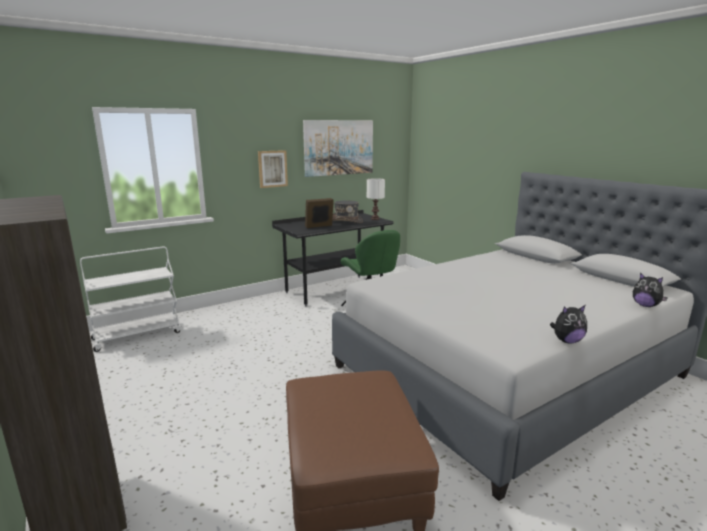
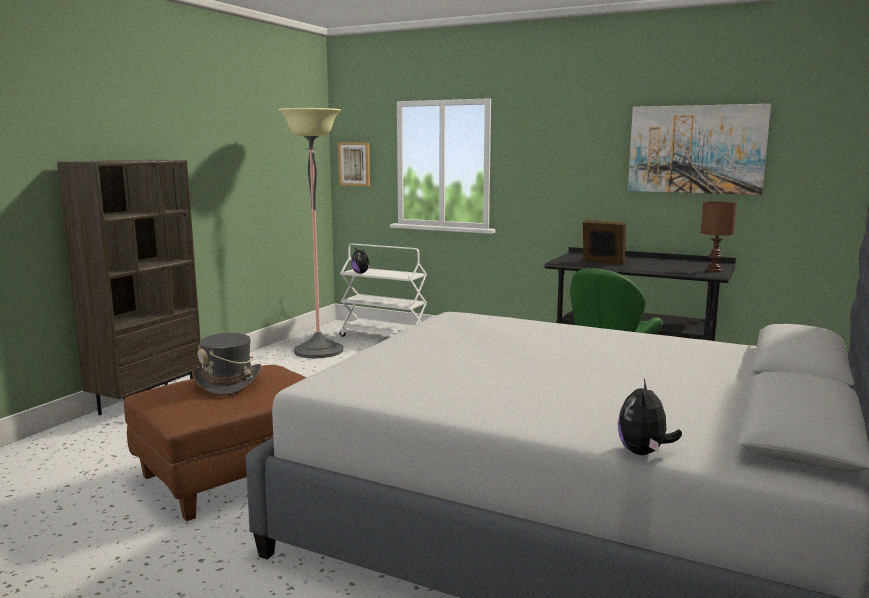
camera: 60 degrees right, 5 degrees down
(113, 372) = (318, 351): none -> floor lamp
(272, 169) = (579, 175): picture -> picture (354, 164)
(346, 221) = (660, 265): grey hat -> grey hat (228, 382)
(375, 219) = (714, 271): white table lamp -> brown table lamp
(567, 341) = (388, 406): plush toy -> plush toy (361, 273)

